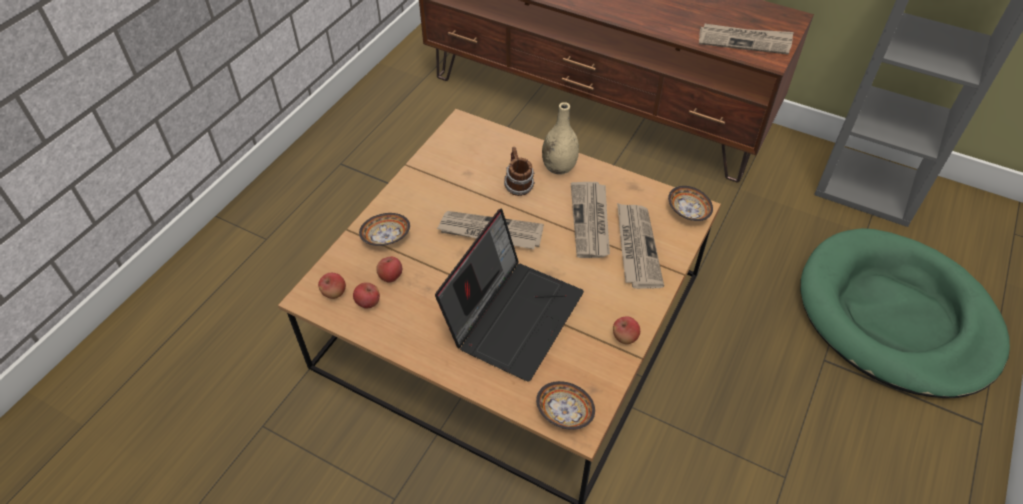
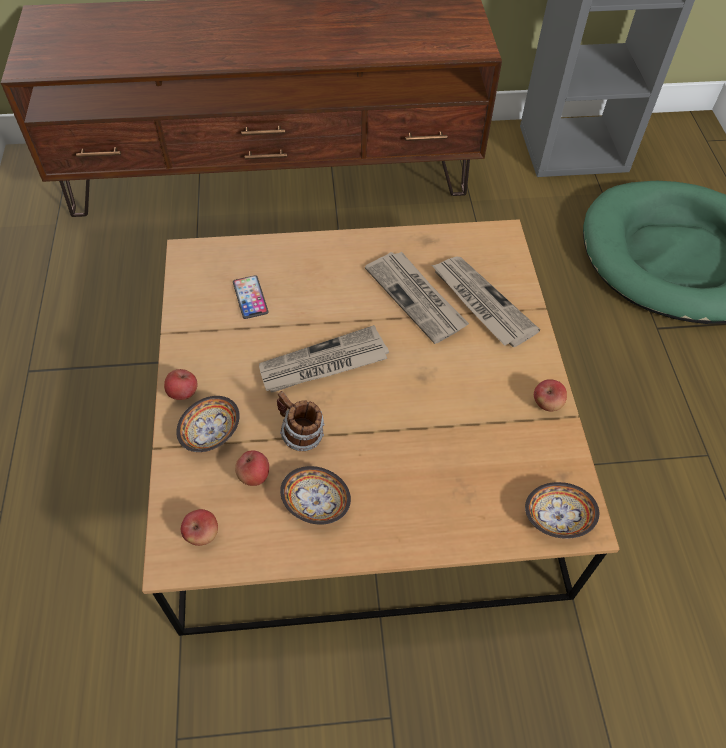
camera: 35 degrees left, 5 degrees up
(368, 303) = (253, 522): apple -> apple (183, 393)
(477, 168) = (250, 297): none -> phone
(513, 315) = (423, 443): laptop -> none
(518, 185) = (310, 296): mug -> mug (300, 434)
(559, 168) = (337, 255): beige vase -> none
(688, 211) = (497, 241): bowl -> bowl (315, 501)
(745, 41) = (439, 38): newspaper -> none

